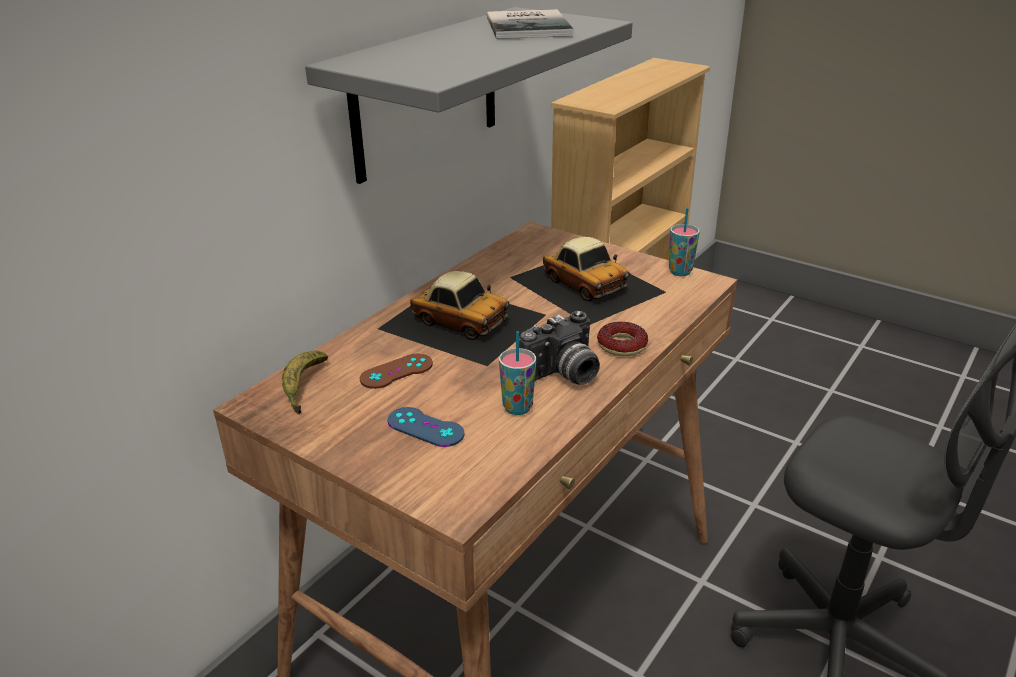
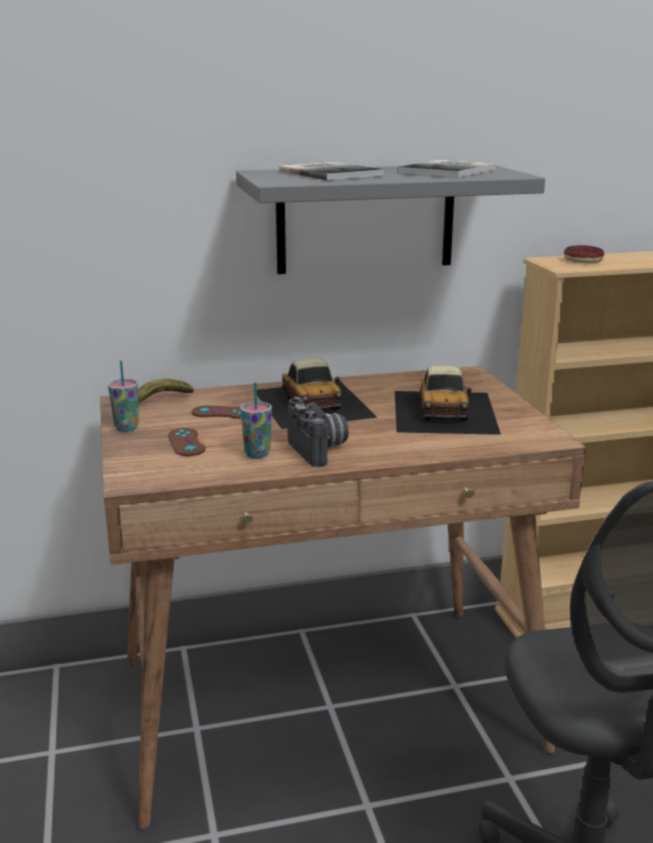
camera: 40 degrees right, 10 degrees down
(425, 427) = (186, 442): blue game controller -> brown game controller
(434, 51) = (331, 173): none -> book
(563, 375) = (320, 450): camera -> camera turned 120 degrees counterclockwise
(622, 345) = (397, 450): donut -> donut (582, 260)
(680, 272) = (541, 427): cup -> cup (126, 428)

